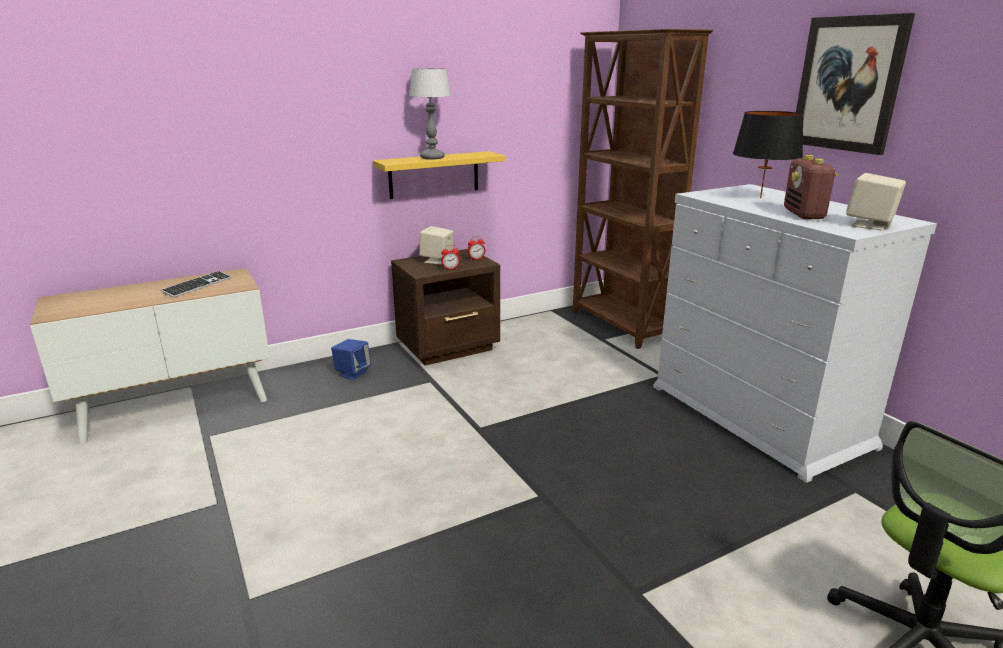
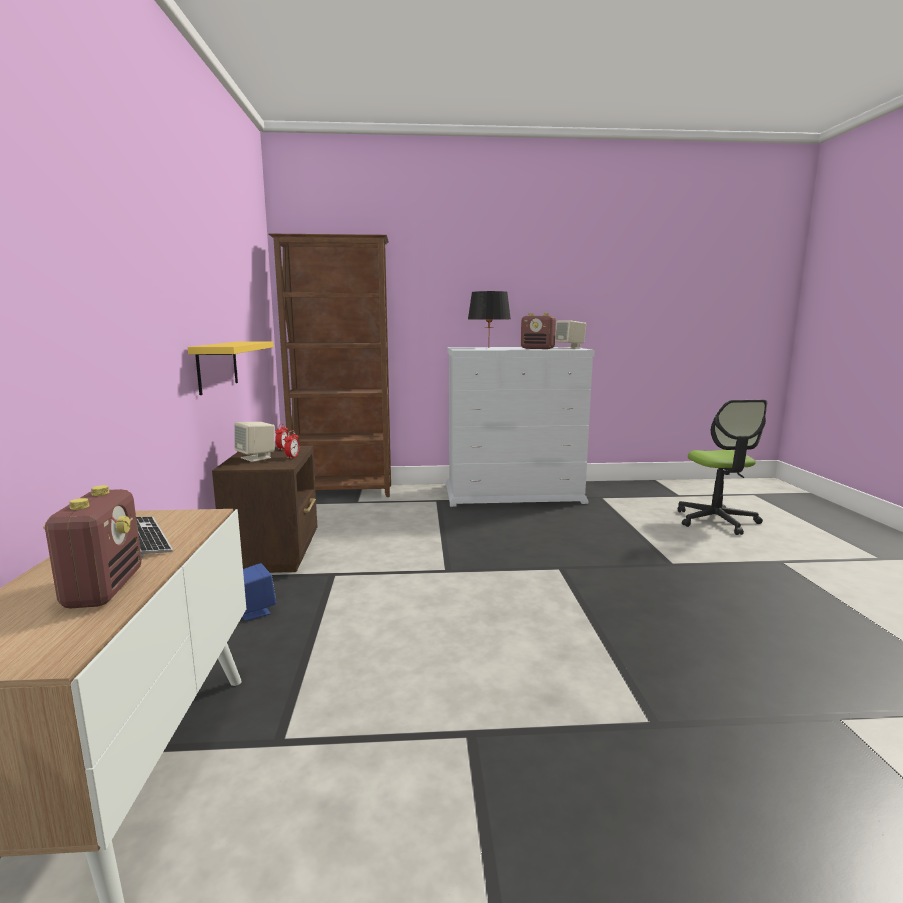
camera: 65 degrees left, 10 degrees down
(121, 301) = (104, 589): none -> radio
(432, 158) = (232, 343): table lamp -> none
(848, 84) = (501, 277): picture -> none

